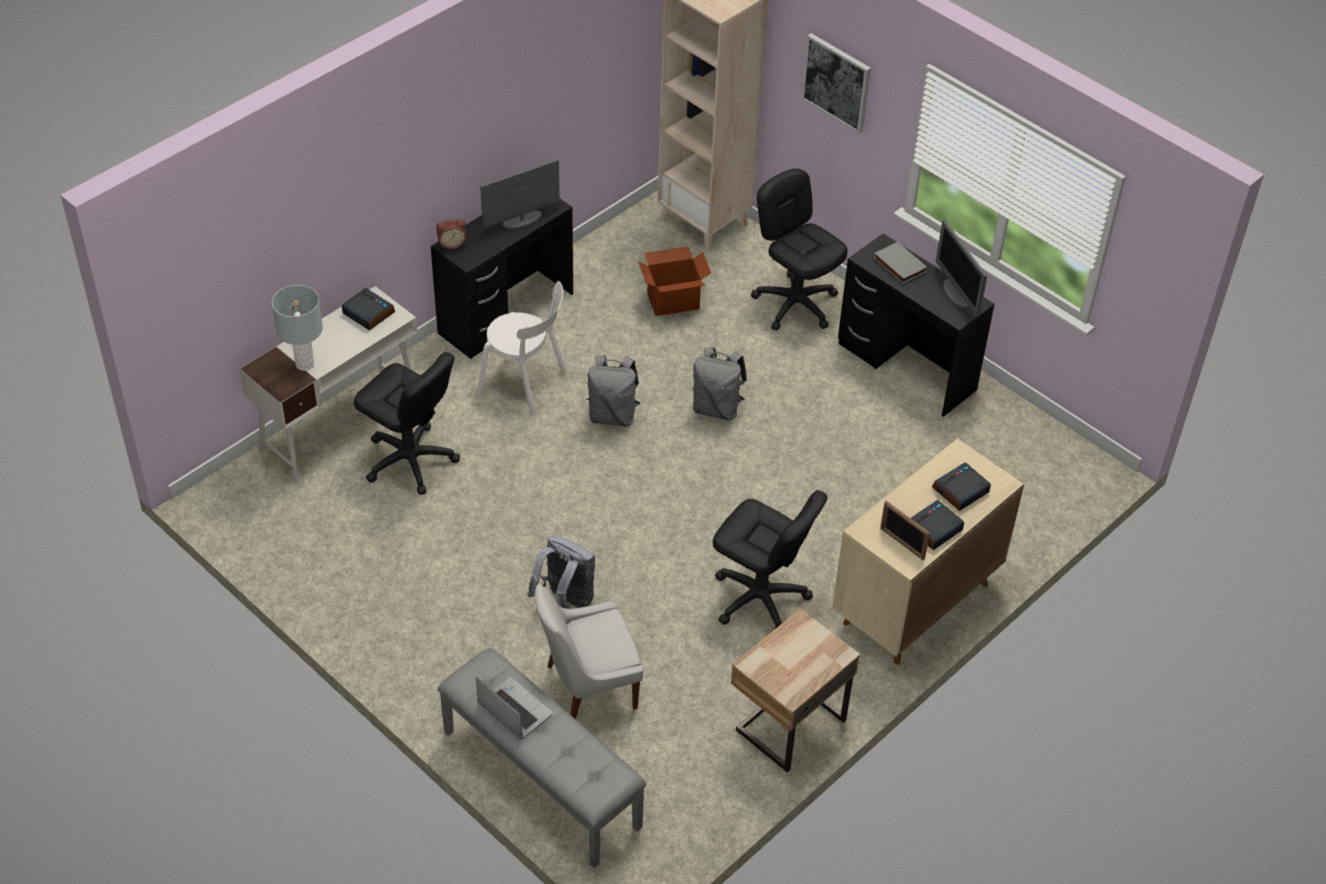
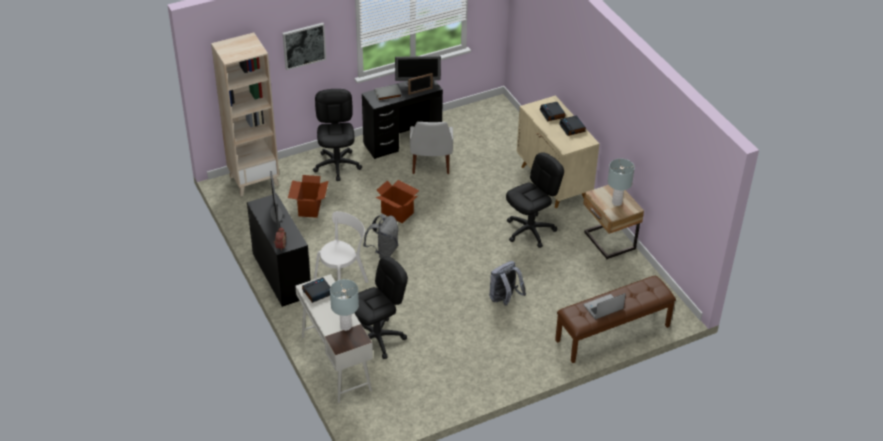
camera: 70 degrees left, 5 degrees down
(540, 779) = (612, 334): grey bench -> brown bench
(587, 688) = (563, 304): white chair -> white chair (430, 165)
(717, 408) = (397, 212): grey backpack -> cardboard box
(794, 664) = (617, 202): none -> grey table lamp
(795, 304) = (337, 165): black office chair -> black office chair turned 105 degrees clockwise
(902, 543) = (577, 139): picture frame -> picture frame (420, 91)

